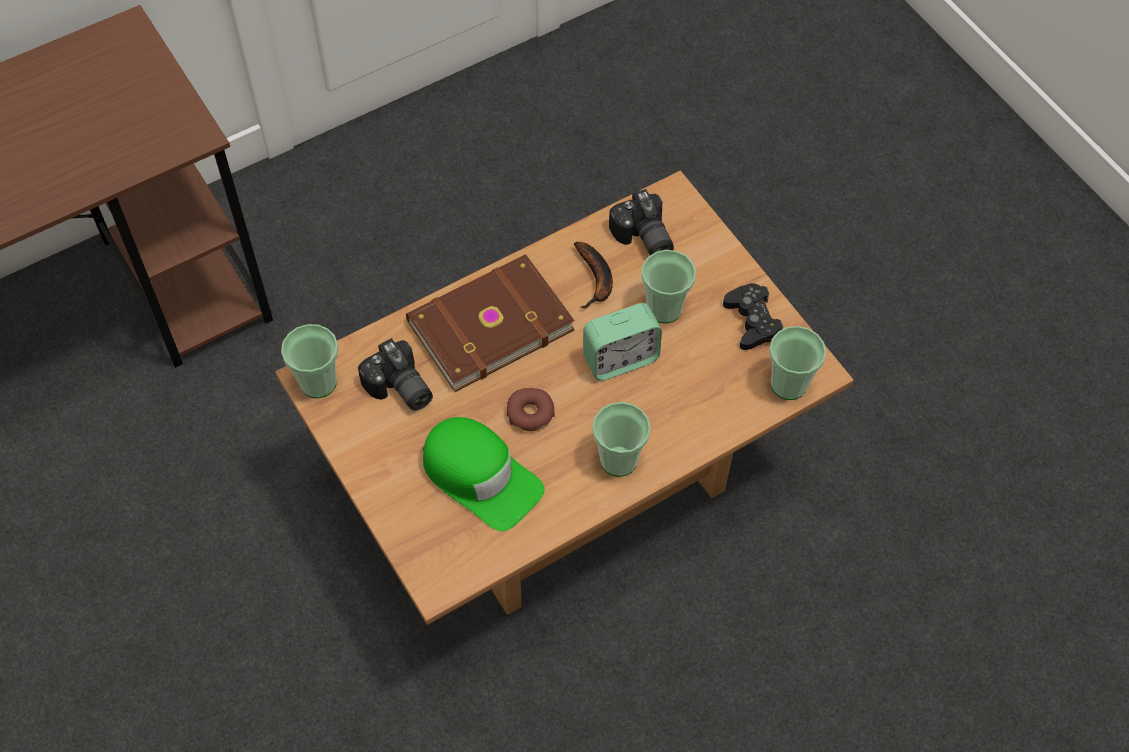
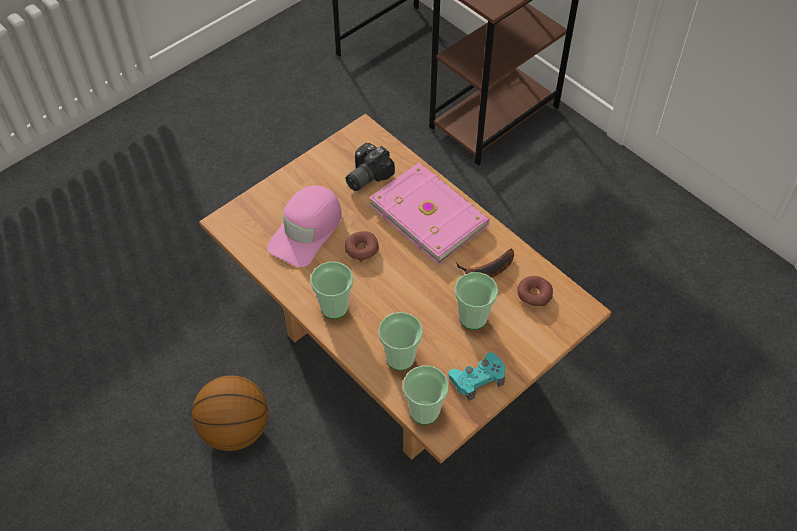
camera: 80 degrees right, 5 degrees down
(318, 382) = (361, 135): cup -> cup (400, 358)
(480, 476) = (307, 230): green cap -> pink cap
(488, 324) = (429, 214): brown book -> pink book
(620, 359) = (420, 296): alarm clock -> none
(642, 239) = (534, 295): camera -> donut
(646, 701) = (235, 429): none -> basketball
(752, 321) = (477, 379): black game controller -> turquoise game controller

